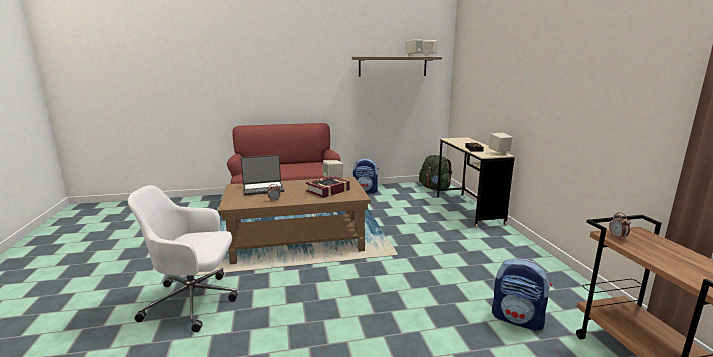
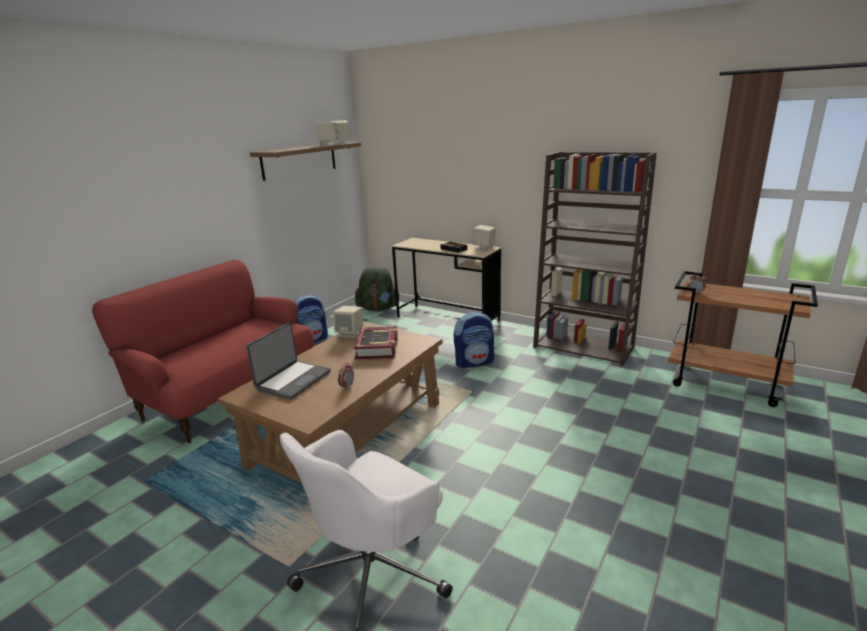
camera: 45 degrees left, 5 degrees up
(518, 319) = (633, 394): backpack -> backpack (474, 362)
(545, 269) = (584, 347): none -> brown bookcase

